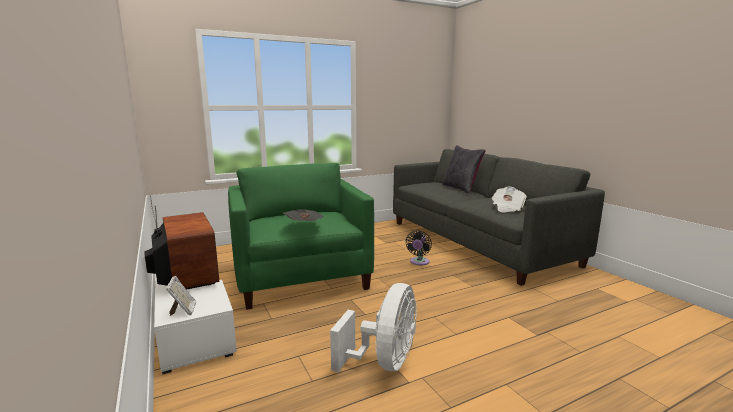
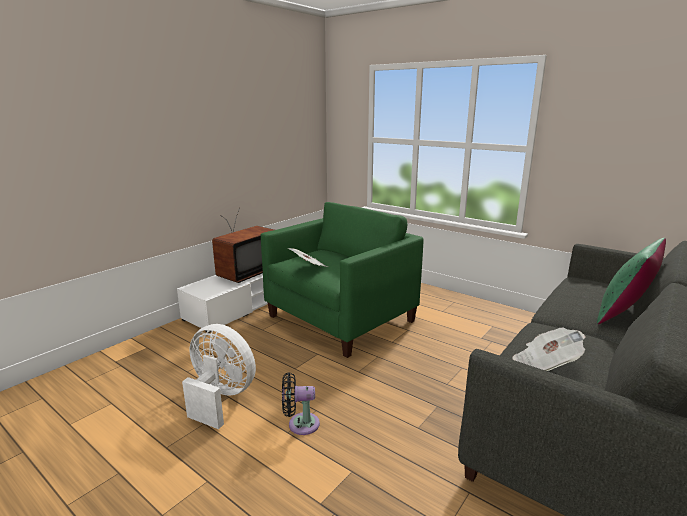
camera: 65 degrees right, 5 degrees up
(183, 311) = (198, 288): picture frame -> none
(384, 362) = (220, 398): white fan -> white fan turned 150 degrees counterclockwise
(419, 262) = (448, 373): black fan -> black fan (300, 424)
(461, 188) = (623, 314): black pillow -> green pillow

